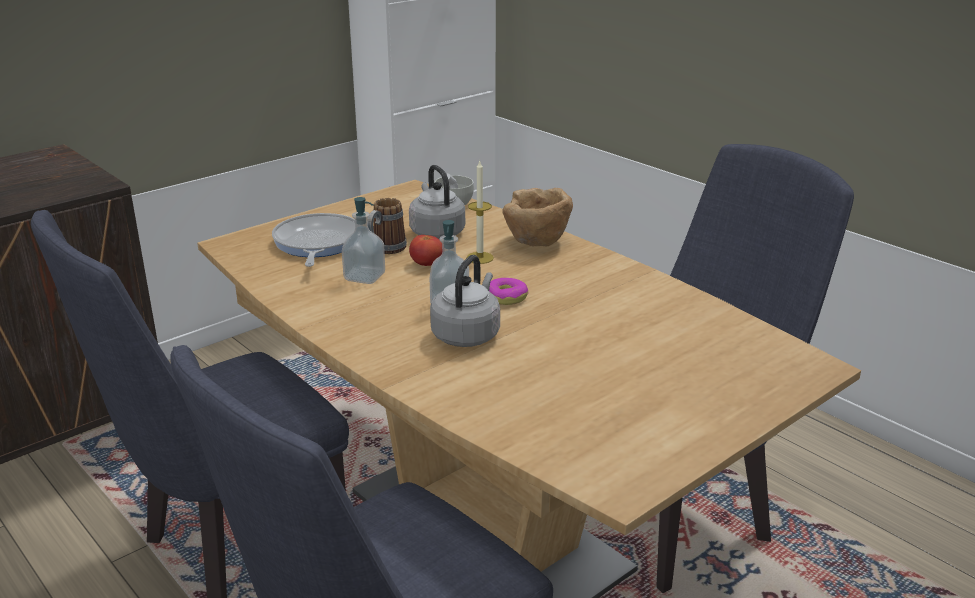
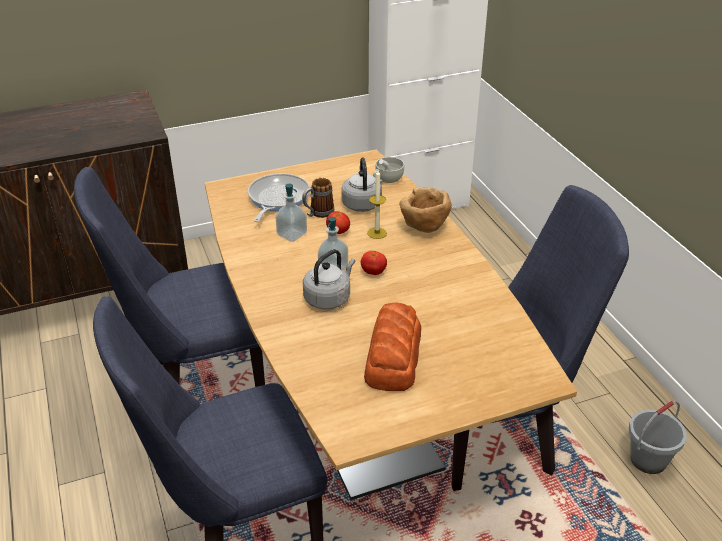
camera: 20 degrees right, 10 degrees up
(507, 297) = (373, 272): donut -> tomato
(604, 381) = (392, 356): none -> bread
(866, 496) = (648, 460): none -> grey bucket

